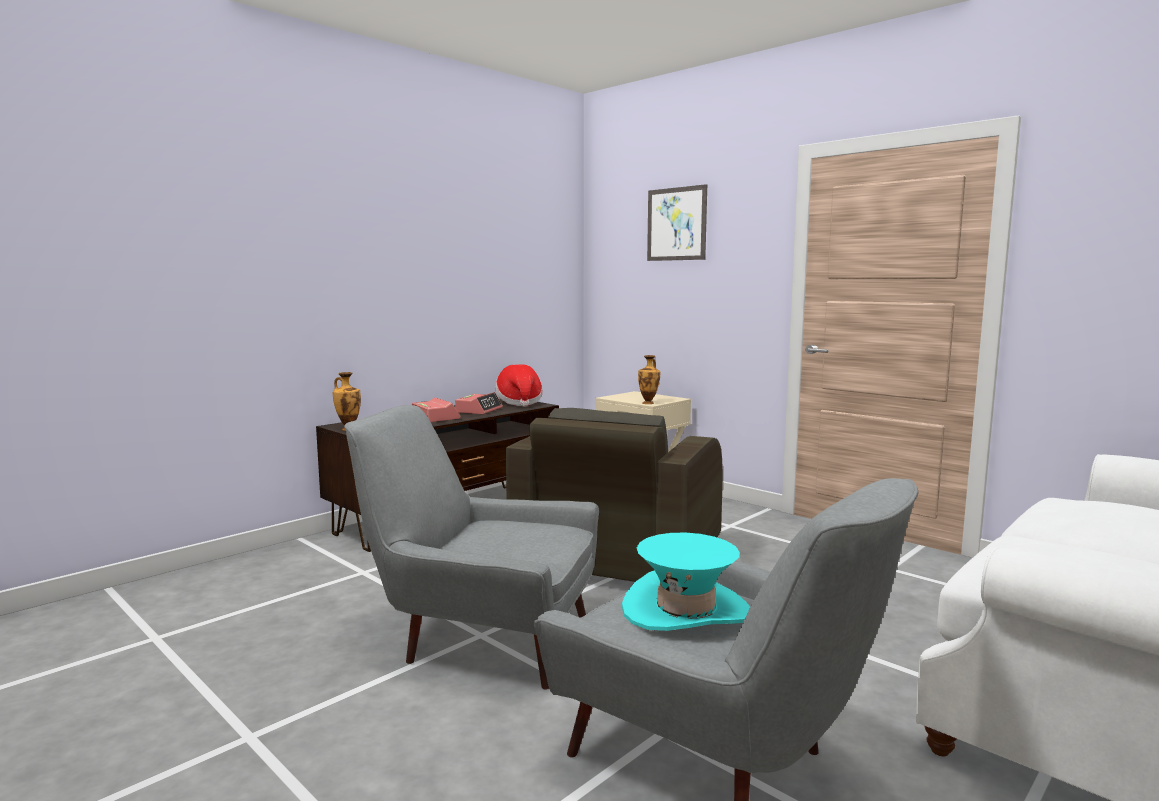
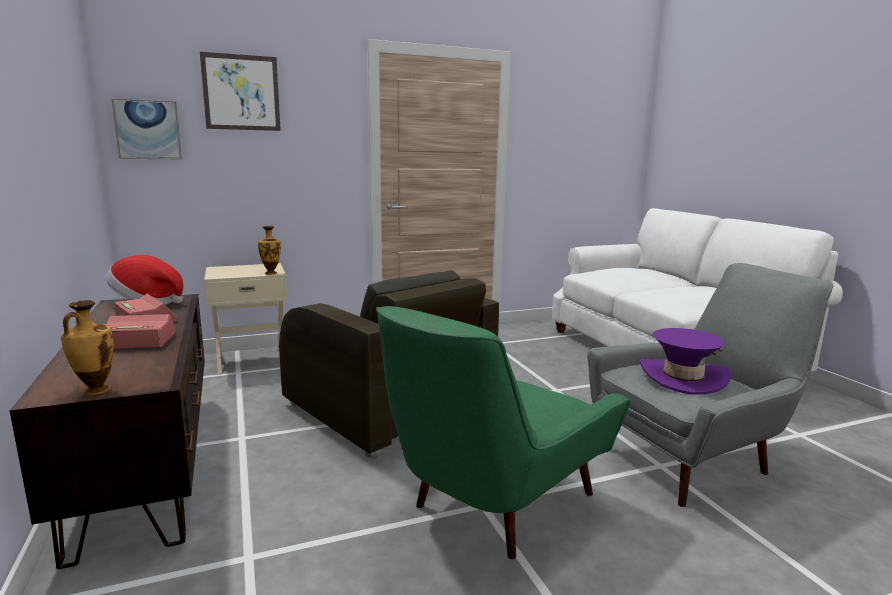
camera: 65 degrees left, 5 degrees up
(482, 639) = (492, 506): grey armchair -> green armchair
(611, 264) = (148, 130): none -> picture
(685, 610) = (683, 377): turquoise hat -> purple hat

